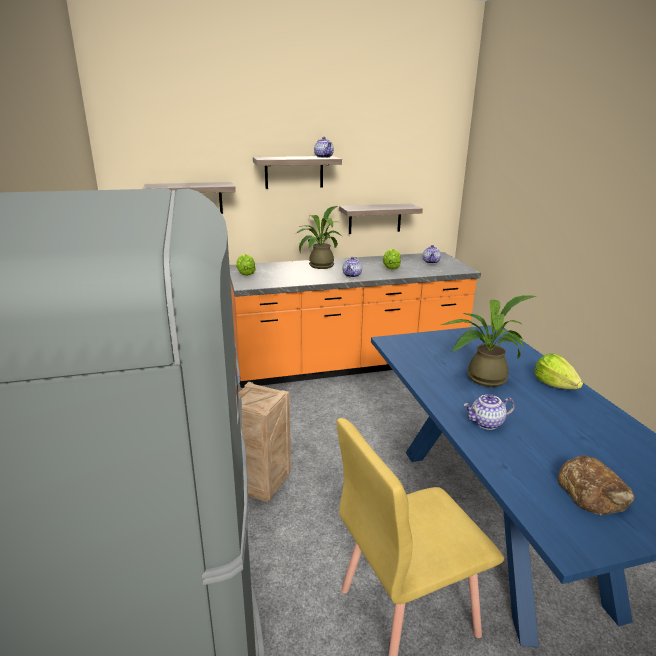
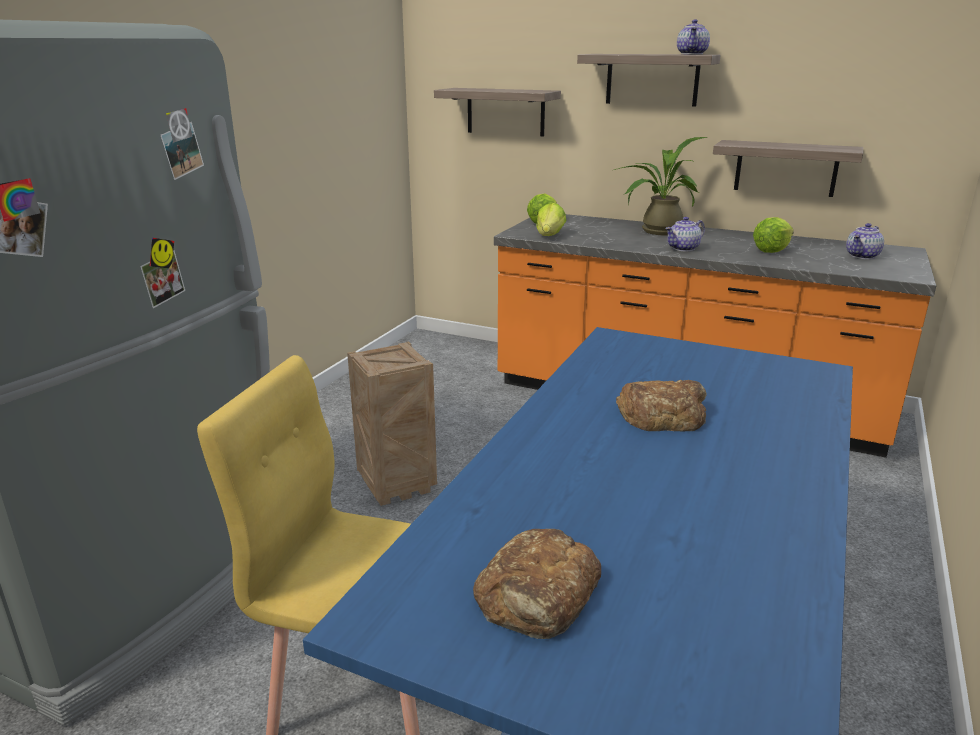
camera: 40 degrees right, 0 degrees up
(481, 378) = (662, 414): potted plant -> bread
(486, 423) = (553, 461): teapot -> none
(554, 385) = (778, 465): lettuce -> lettuce (549, 236)

